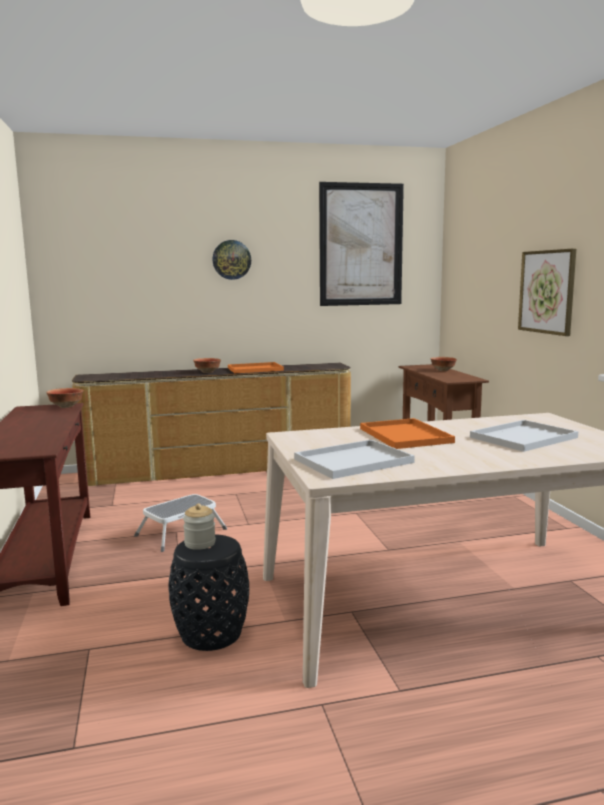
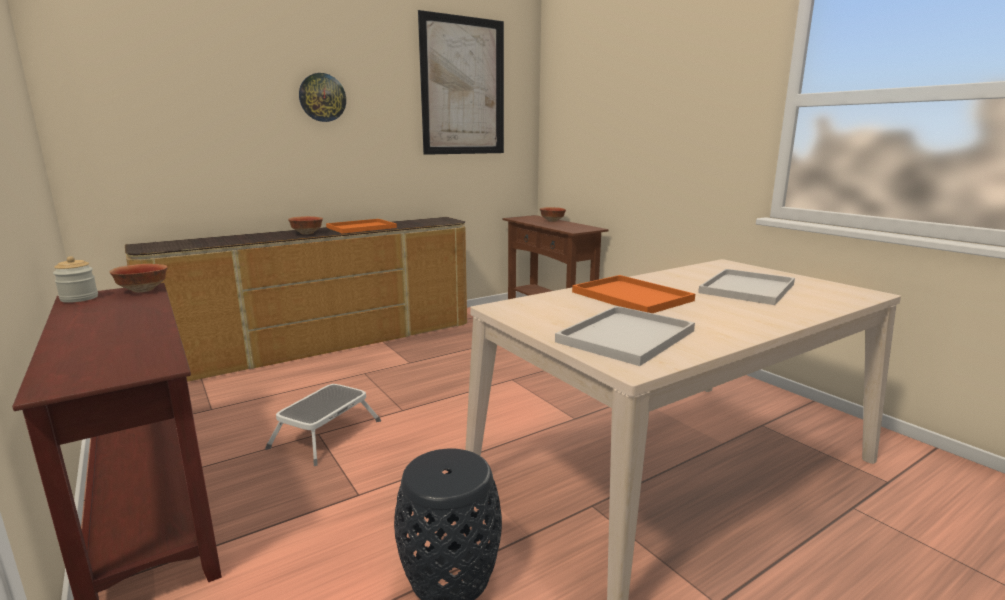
camera: 20 degrees left, 5 degrees up
(200, 543) = (433, 467): jar -> jar (79, 298)
(547, 292) = (683, 137): picture -> none

